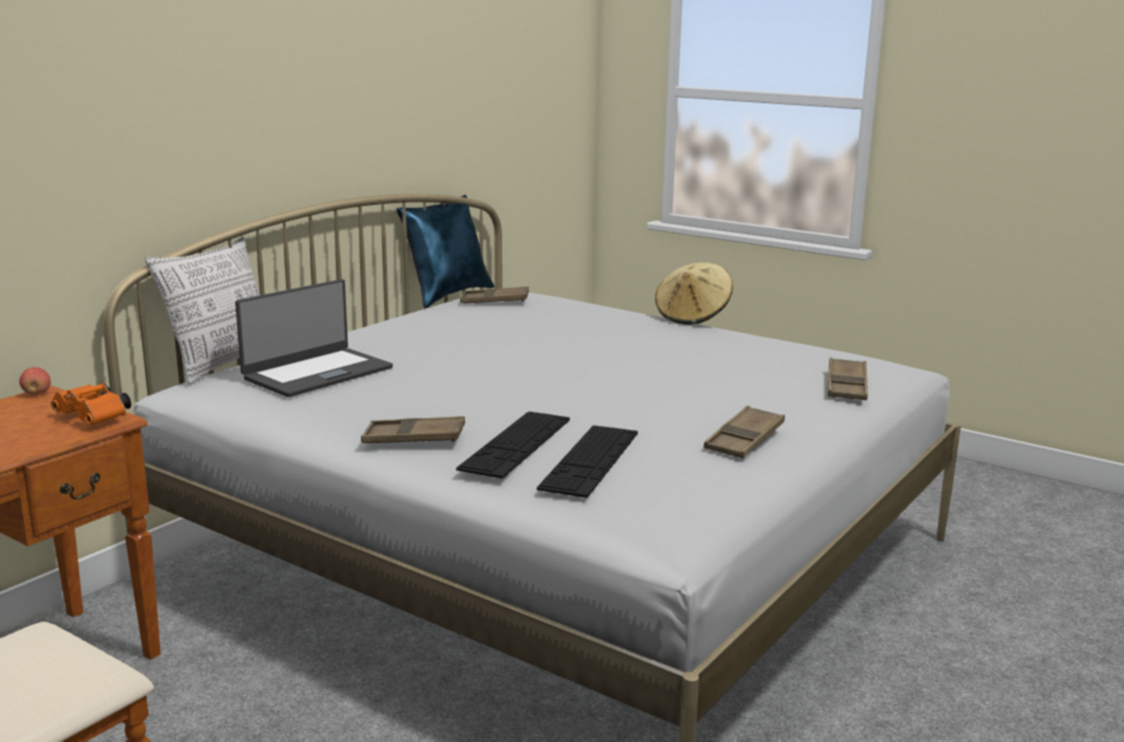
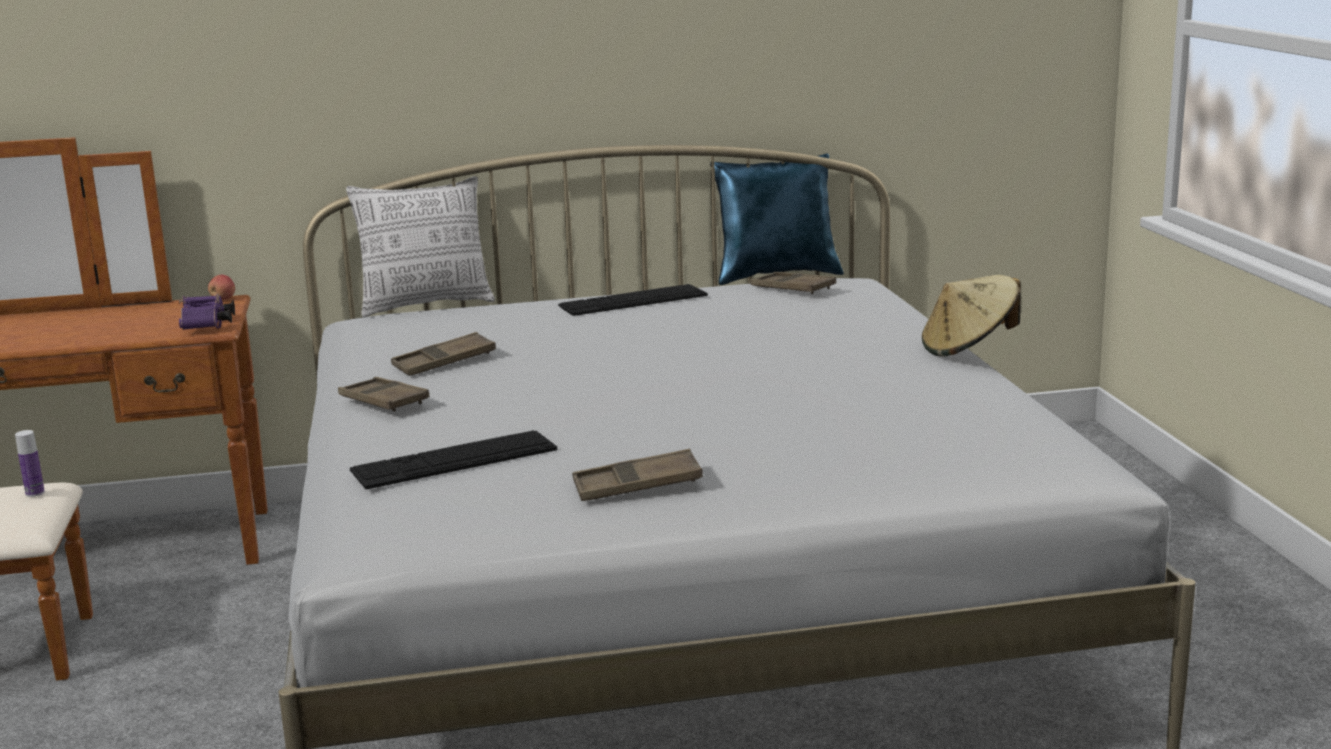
camera: 45 degrees right, 0 degrees up
(43, 640) = (35, 493): none -> bottle
(95, 418) = (207, 326): orange binoculars -> purple binoculars
(317, 373) = (457, 327): laptop -> none
(516, 443) = (438, 428): keyboard -> keyboard (633, 300)
(846, 385) = (916, 466): brown tray -> brown tray (444, 362)

